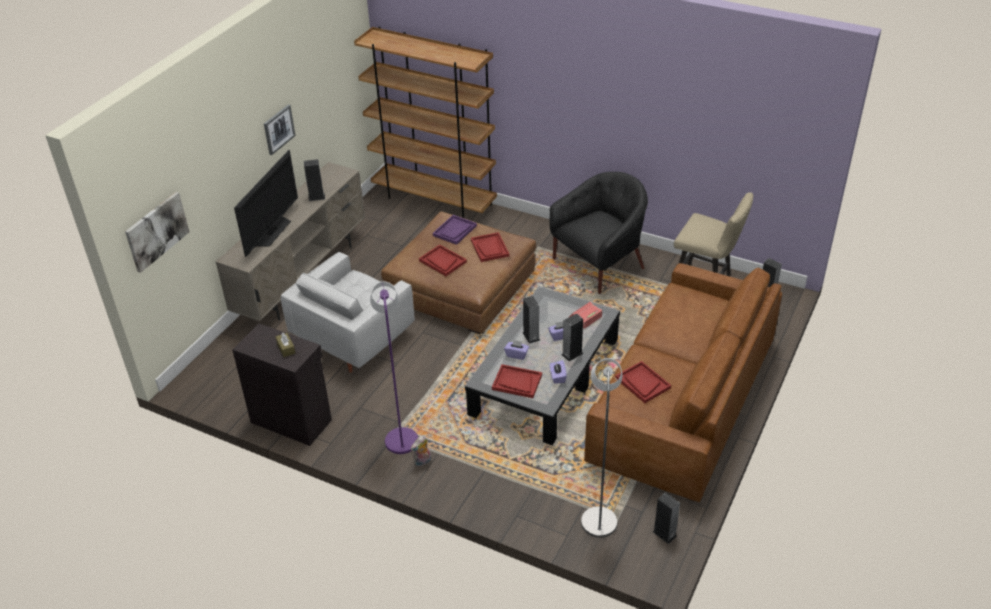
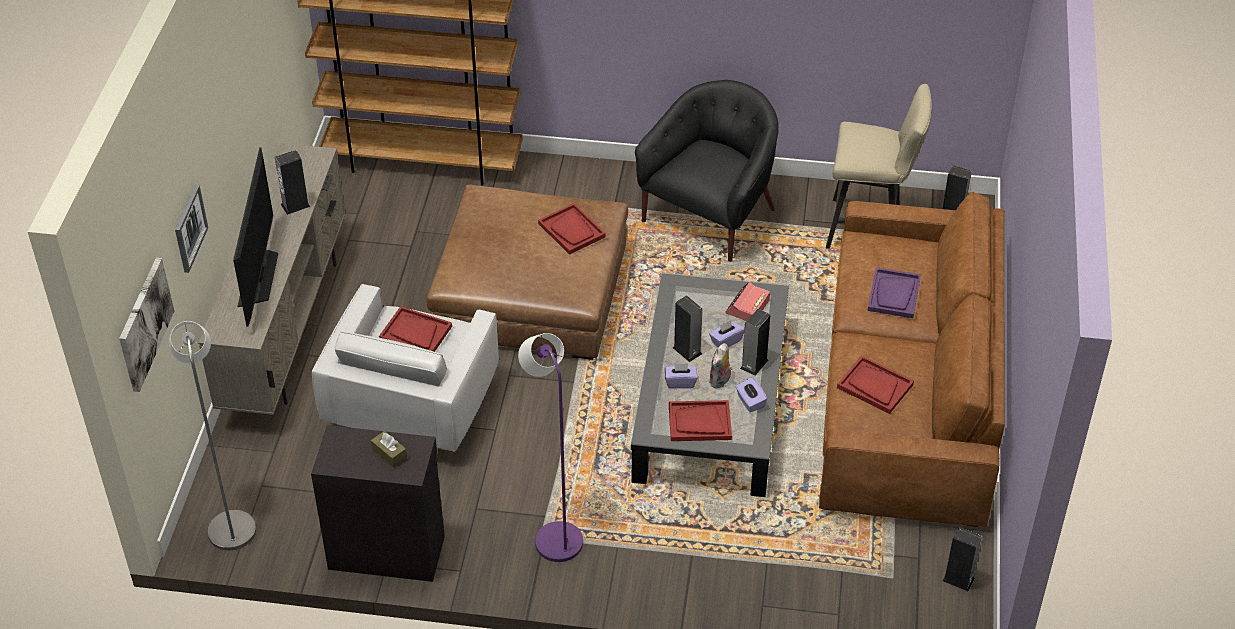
camera: 20 degrees left, 5 degrees up
(278, 129) = (233, 118): picture -> picture (189, 228)
(422, 462) = (603, 565): plush toy -> plush toy (720, 381)
(442, 261) = (514, 265): red tray -> red tray (415, 333)
(454, 231) = (507, 213): purple tray -> purple tray (894, 294)
(598, 516) = (867, 578): grey floor lamp -> grey floor lamp (230, 523)

